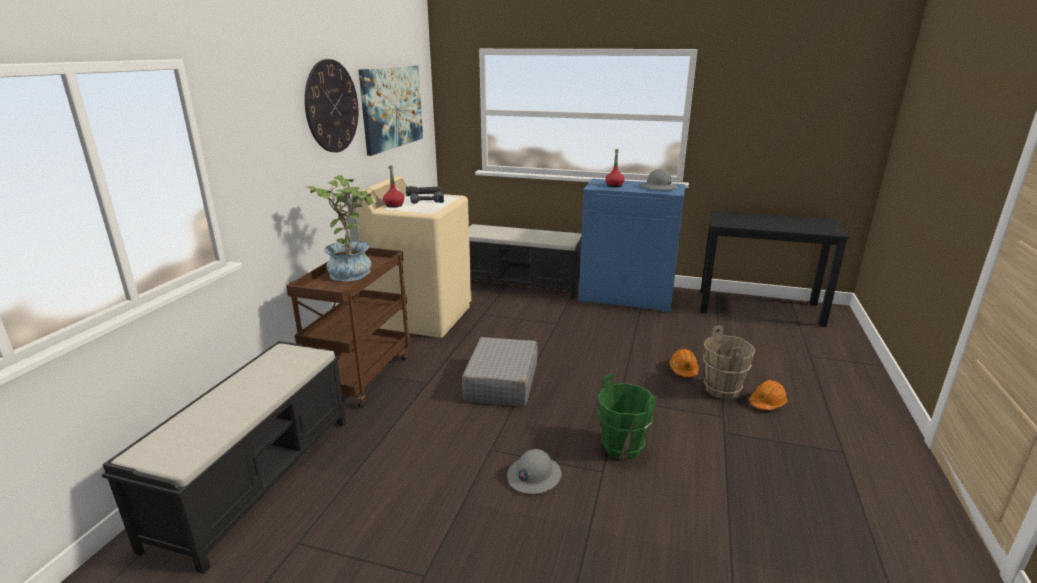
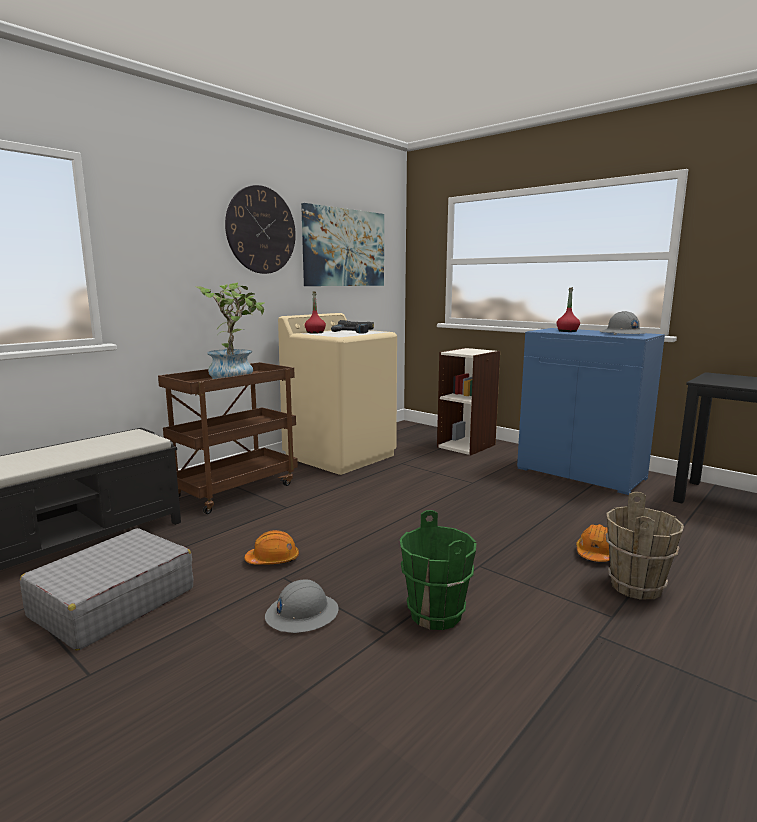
camera: 25 degrees right, 10 degrees down
(501, 382) = (359, 521): grey suitcase -> grey suitcase (112, 602)
(521, 284) = (467, 446): black bench -> bookcase
(767, 403) = (699, 617): orange hard hat -> orange hard hat (273, 560)

